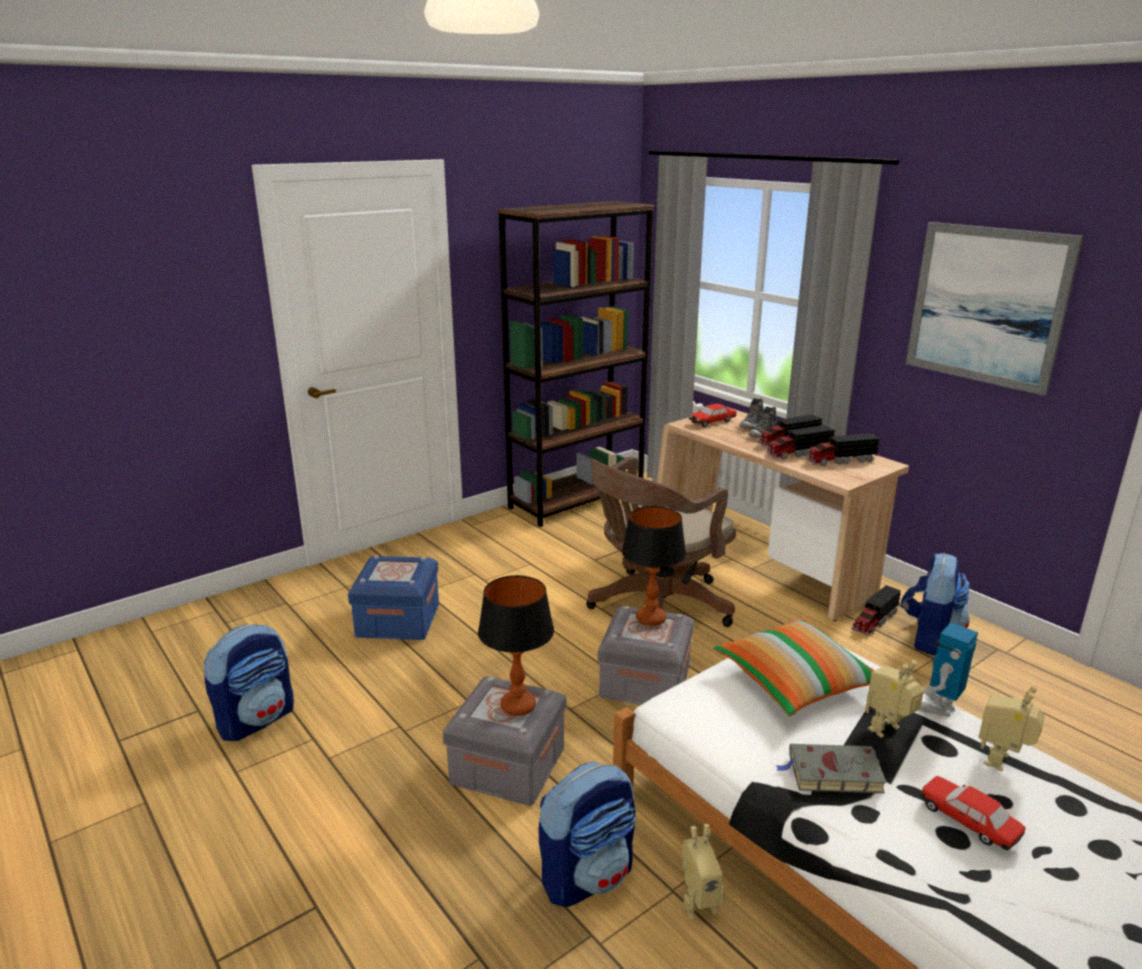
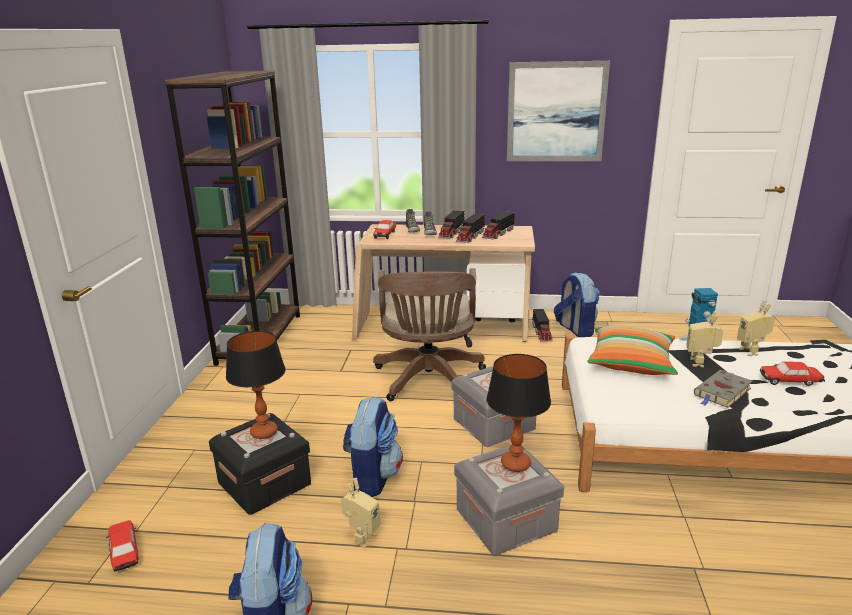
camera: 45 degrees left, 0 degrees up
(265, 615) = (124, 551): none -> toy car
(398, 620) = (264, 483): blue storage box -> black storage box
(588, 875) = (643, 542): backpack -> backpack (372, 477)
(651, 619) = (488, 375): table lamp -> table lamp (264, 432)
(698, 905) = (702, 514): toy robot -> toy robot (362, 537)

